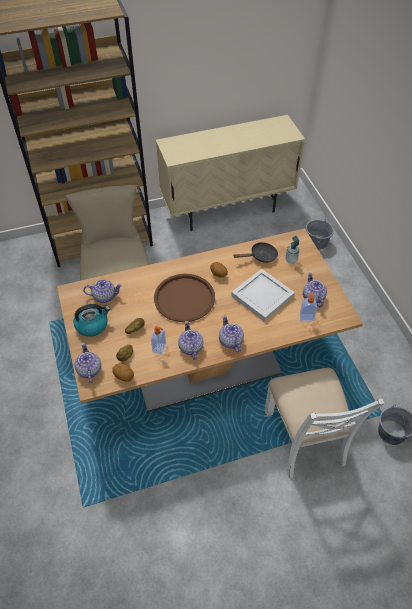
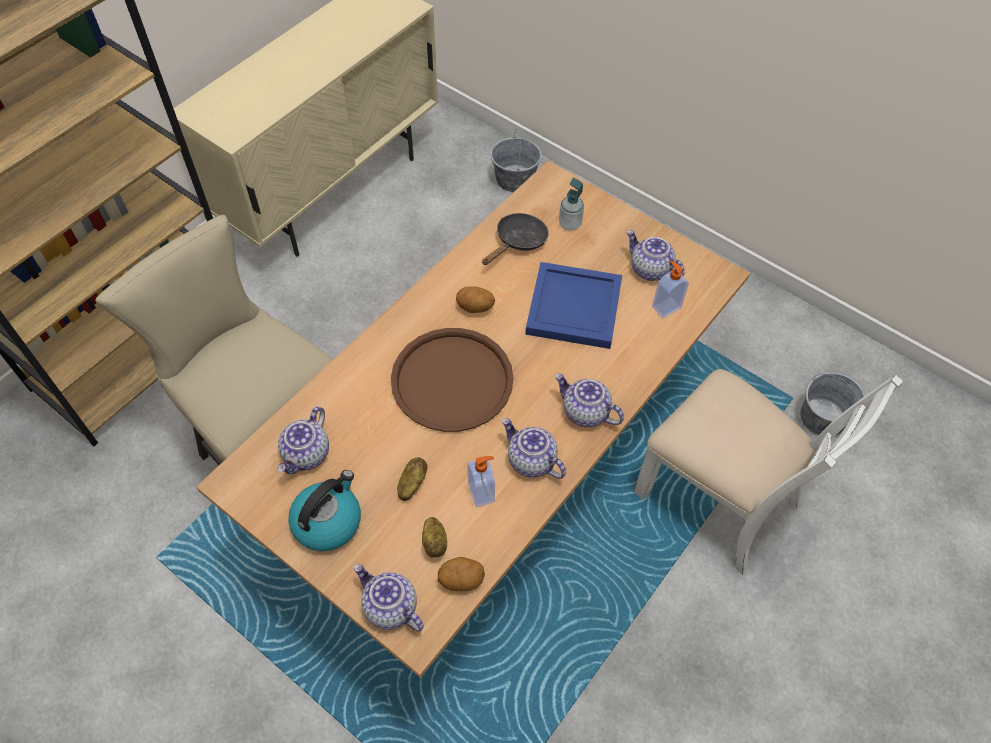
camera: 35 degrees left, 5 degrees up
(105, 296) = (307, 454): teapot -> teapot turned 150 degrees clockwise
(261, 296) = (572, 308): white tray -> blue tray

